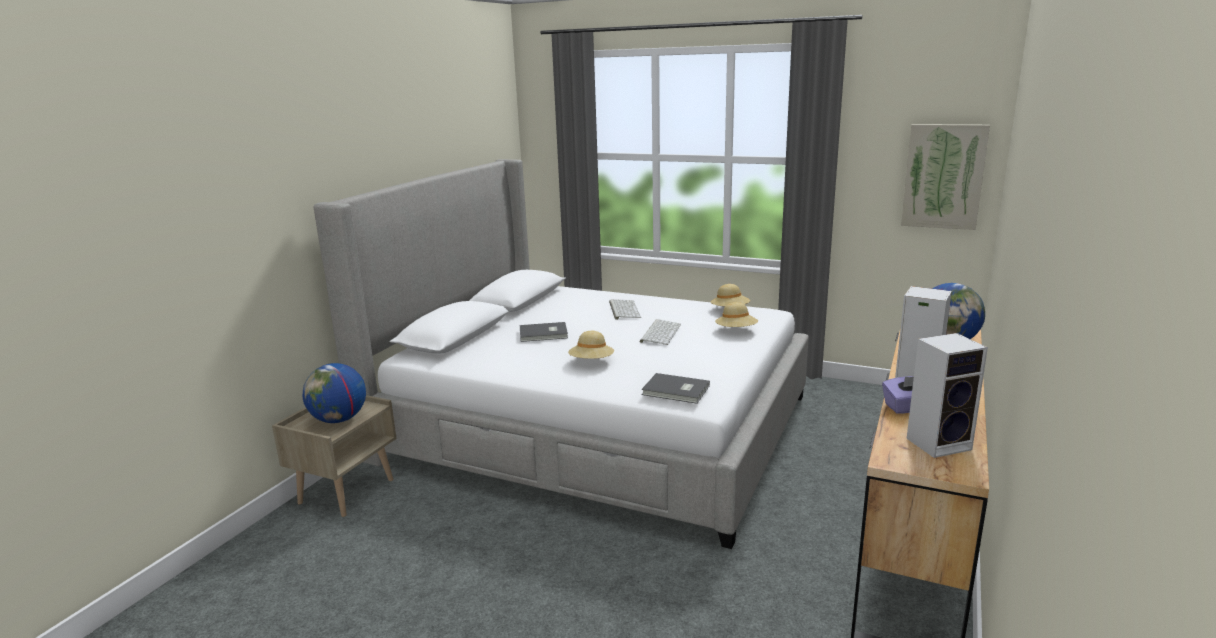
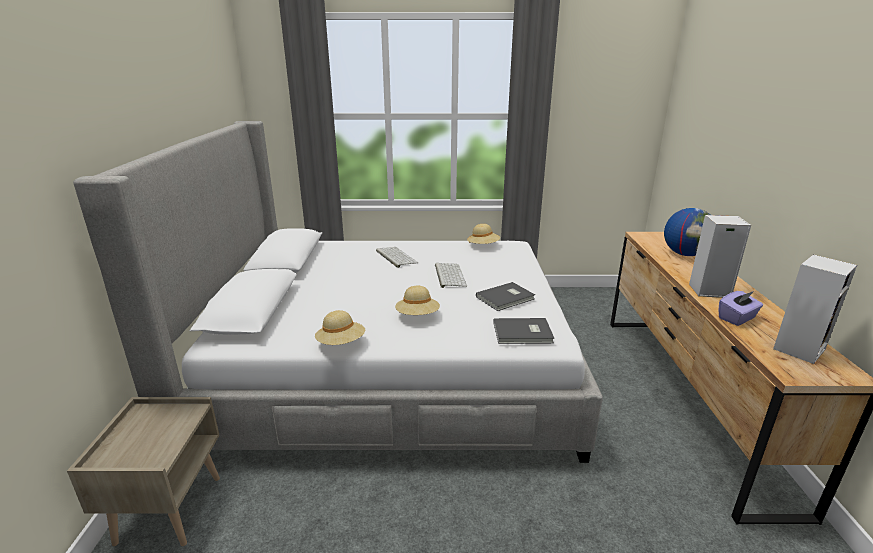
camera: 25 degrees left, 5 degrees up
(339, 420) = (157, 438): globe -> none
(544, 334) = (345, 292): grey book -> grey book (506, 298)
(736, 331) = (508, 264): beige hat -> beige hat (341, 343)
(943, 176) = (623, 125): picture -> none

